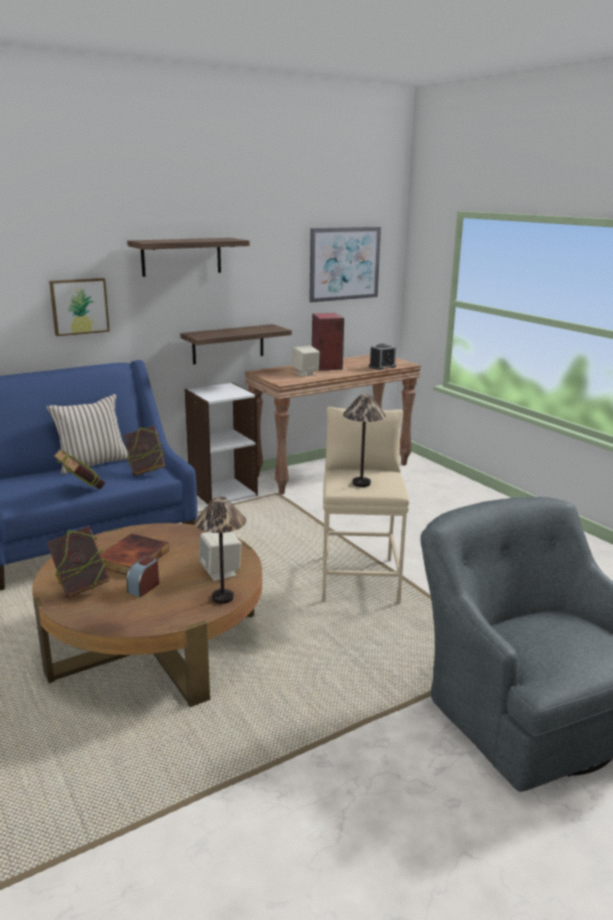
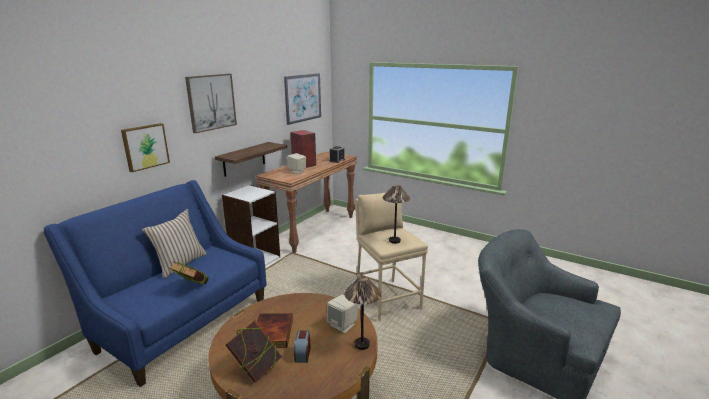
camera: 25 degrees left, 0 degrees up
(146, 470) = (226, 260): book -> none
(181, 256) = (211, 102): shelf -> picture

